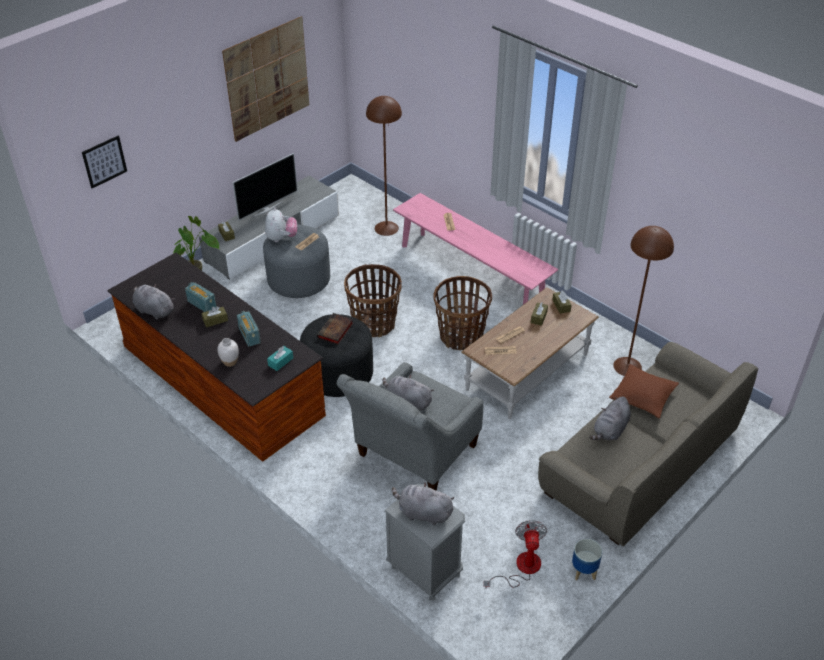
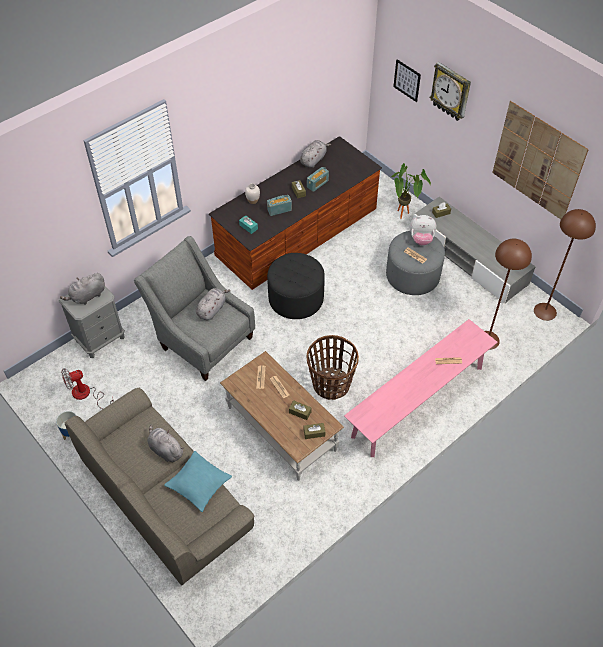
camera: 95 degrees right, 10 degrees up
(159, 113) = (451, 92): none -> wall clock
(267, 209) = (478, 237): television -> none
(335, 331) = (299, 271): book -> none
(374, 324) = (352, 324): basket -> none
(422, 513) = (87, 296): grey plush toy -> grey plush toy turned 150 degrees counterclockwise
(521, 568) = (86, 395): fan -> fan turned 150 degrees clockwise
(627, 366) = (278, 513): brown floor lamp -> brown floor lamp (545, 311)
(642, 396) = (199, 484): brown pillow -> turquoise pillow

